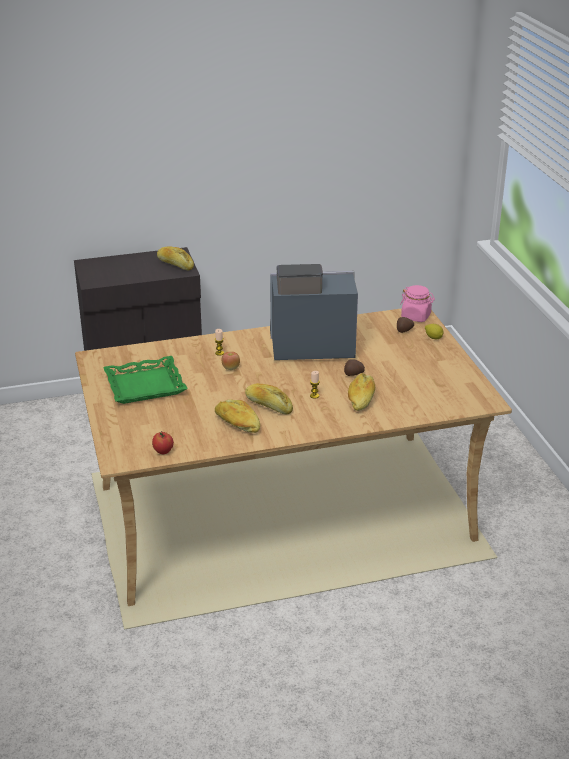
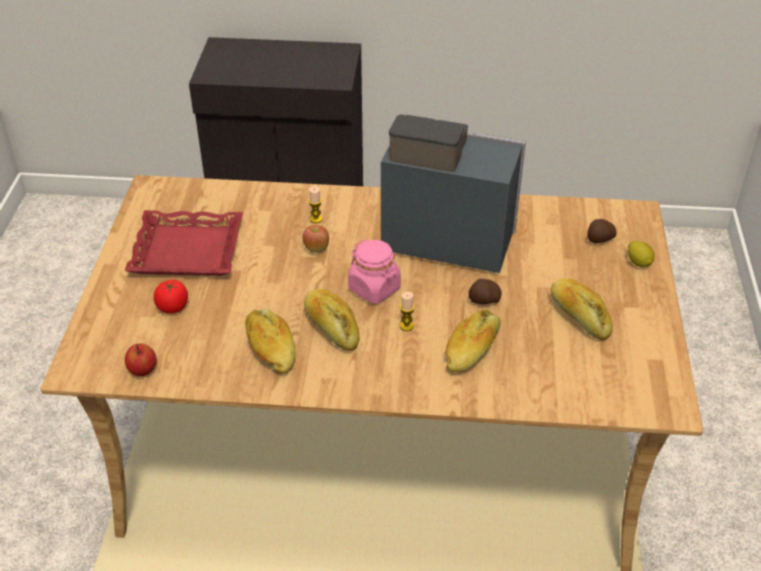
camera: 20 degrees right, 10 degrees up
(145, 385) = (187, 250): green tray -> red tray
(158, 416) = (173, 307): none -> tomato
(175, 264) = (329, 67): bread -> bread (579, 316)
(416, 316) = (630, 218): pink jar -> pink jar (374, 288)

